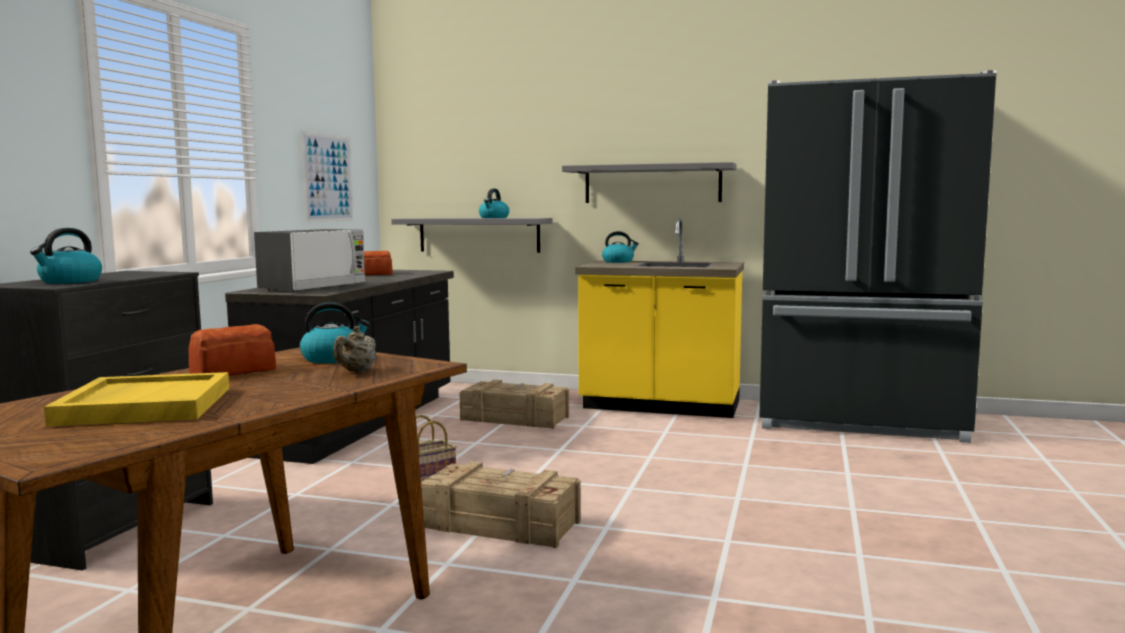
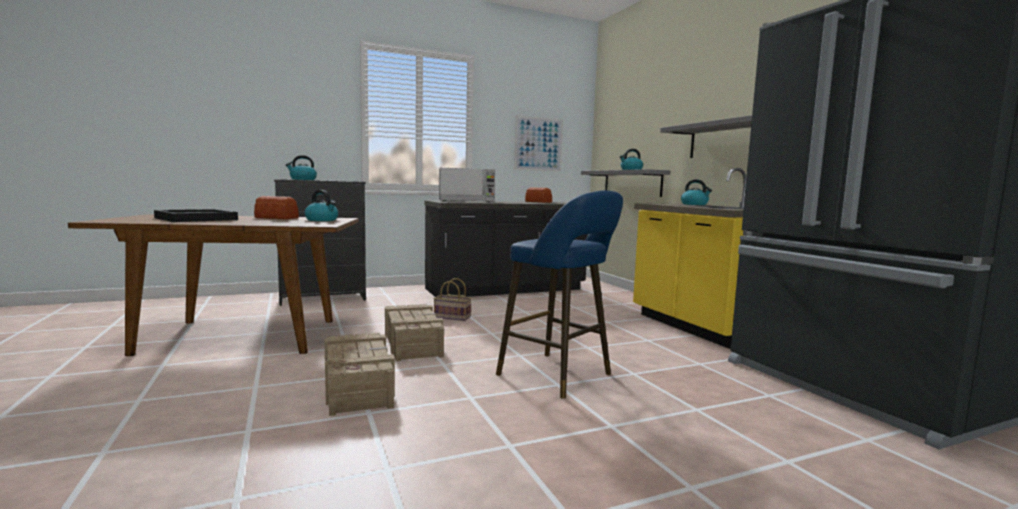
camera: 50 degrees right, 0 degrees up
(144, 405) = (196, 219): yellow tray -> black tray
(356, 371) = (293, 222): beige teapot -> none
(514, 418) = (583, 308): crate -> crate (358, 386)
(716, 491) = (559, 376): none -> blue stool

